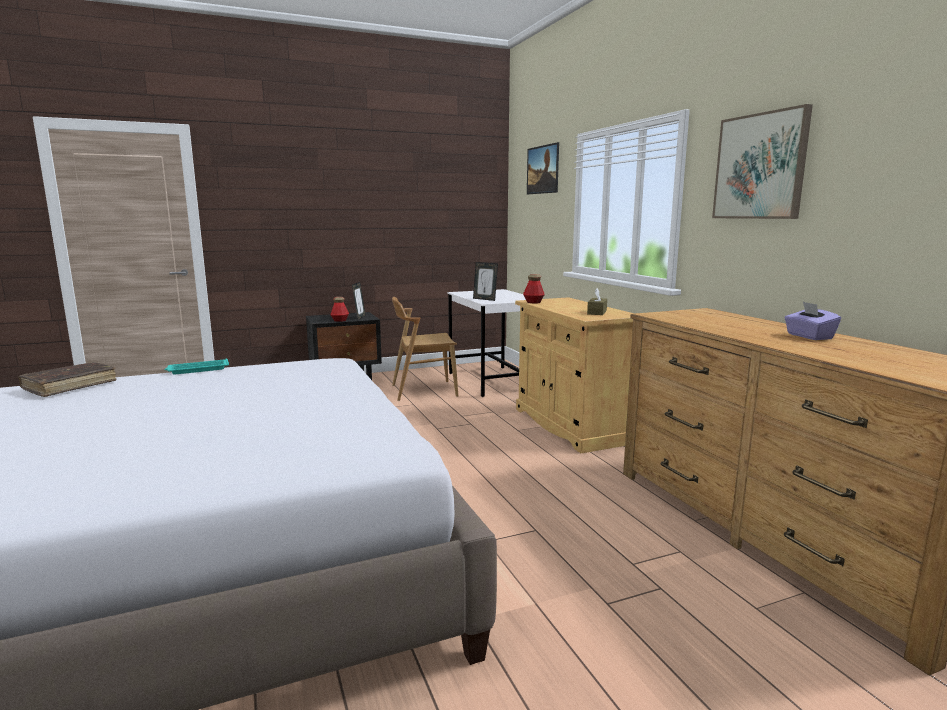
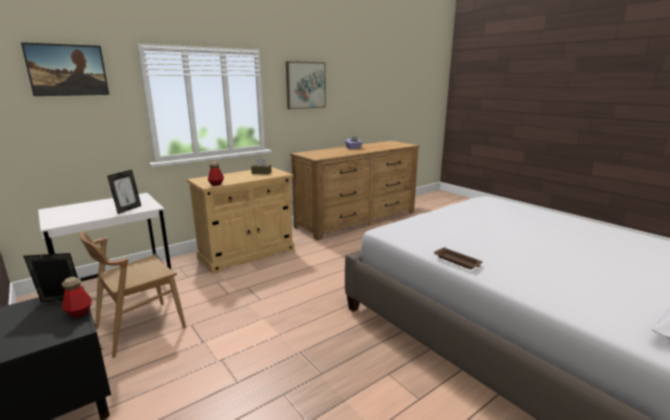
camera: 105 degrees left, 5 degrees up
(70, 386) = (551, 291): brown book -> none
(197, 370) = (458, 261): turquoise tray -> brown tray
(423, 390) = (140, 328): brown chair -> brown chair turned 75 degrees clockwise

